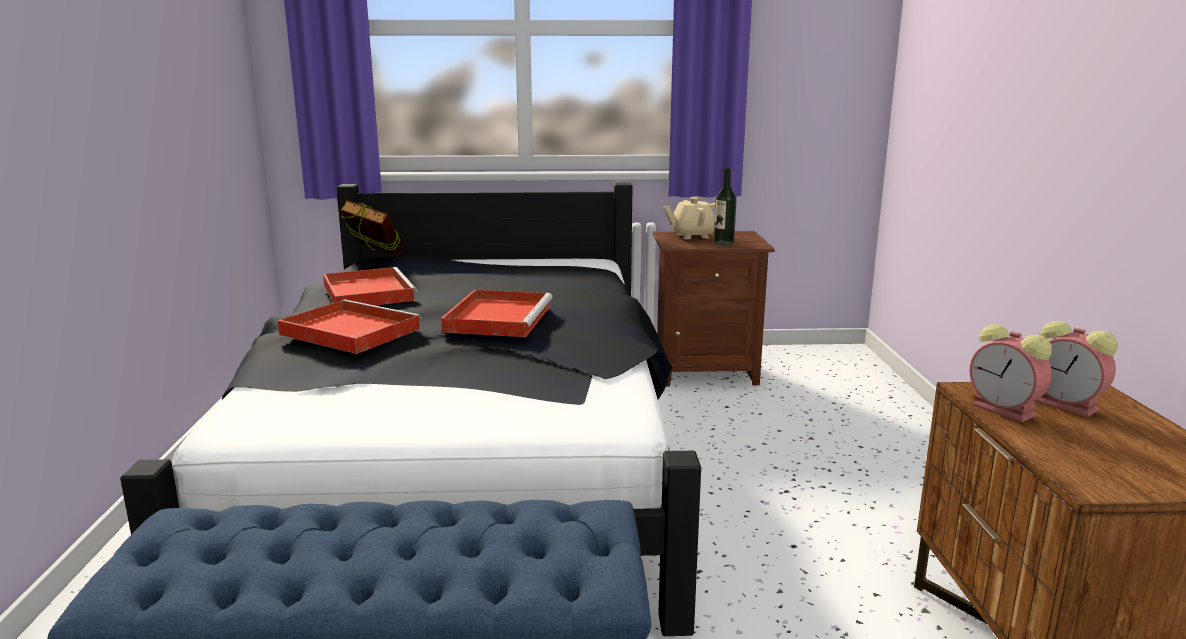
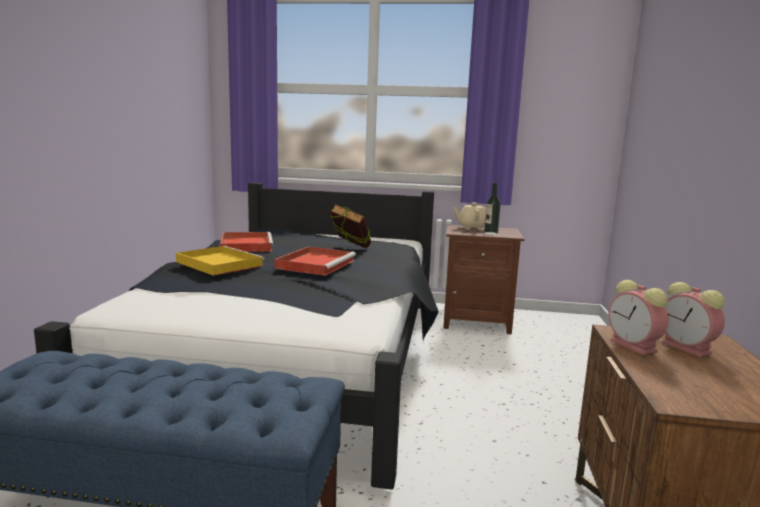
camera: 10 degrees right, 5 degrees down
(348, 331) = (218, 263): red tray -> yellow tray
(374, 259) = (265, 229): book -> book (350, 249)

